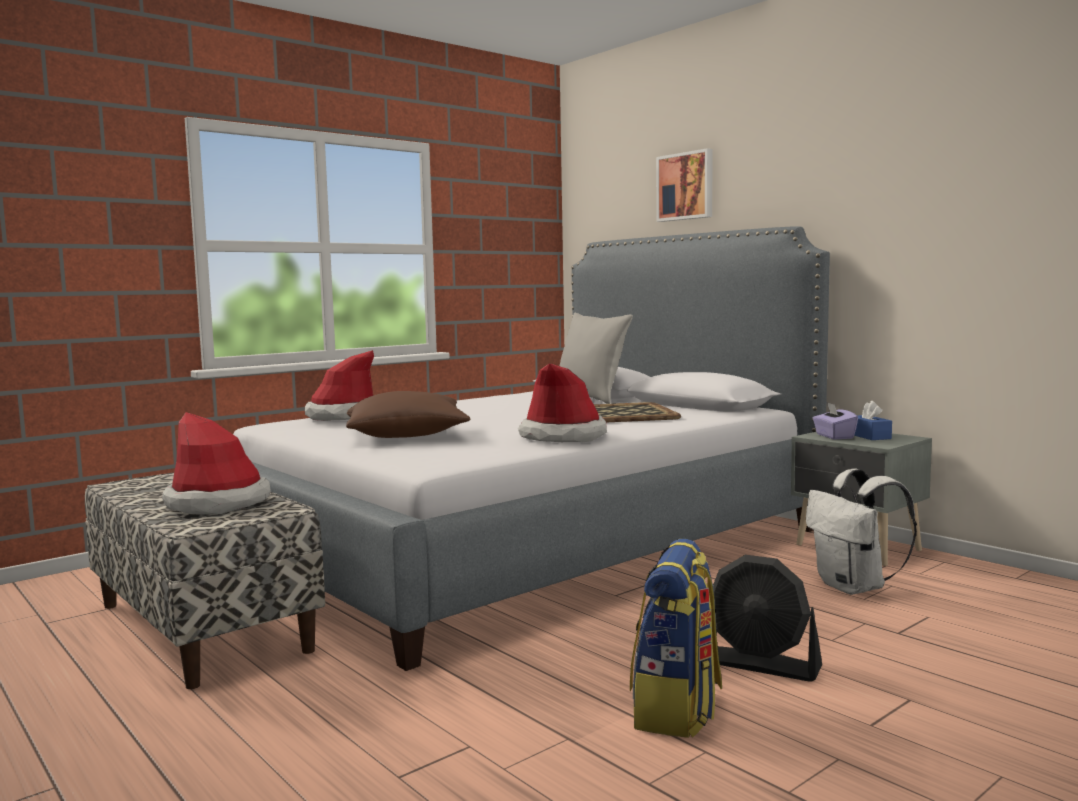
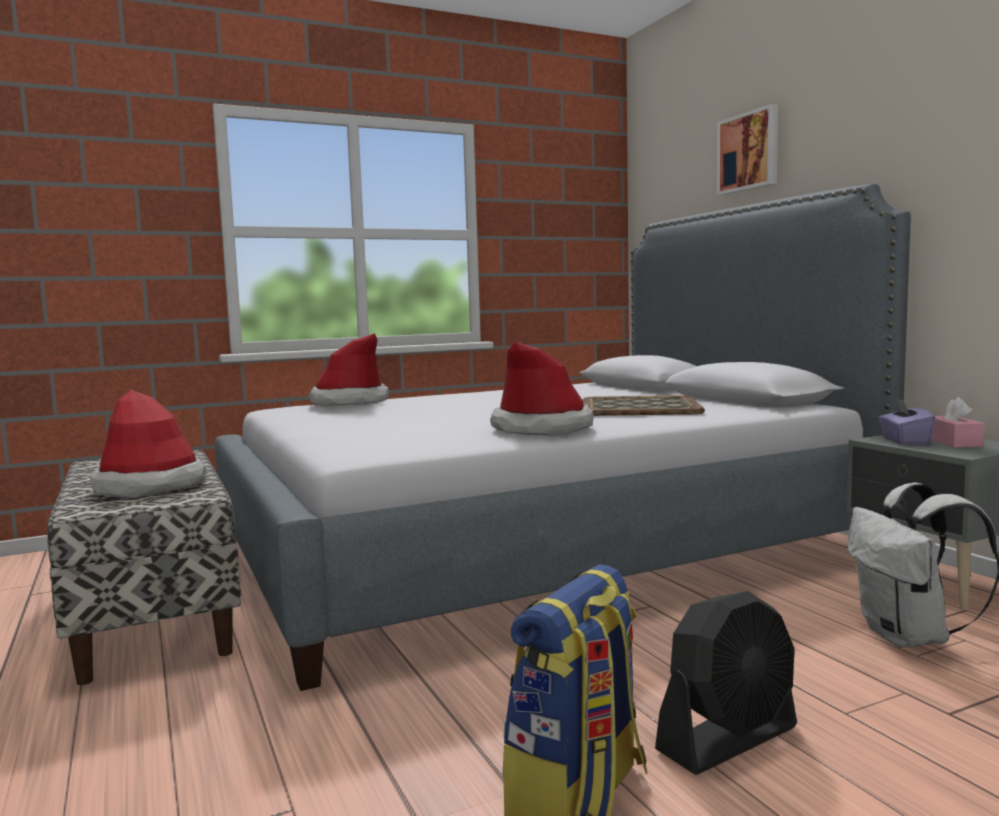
camera: 15 degrees right, 0 degrees up
(406, 435) = (382, 423): brown pillow -> none
(591, 399) = (629, 391): grey pillow -> none
(761, 664) = (728, 739): black fan -> black fan turned 75 degrees counterclockwise
(869, 436) = (953, 442): blue tissue box -> pink tissue box

